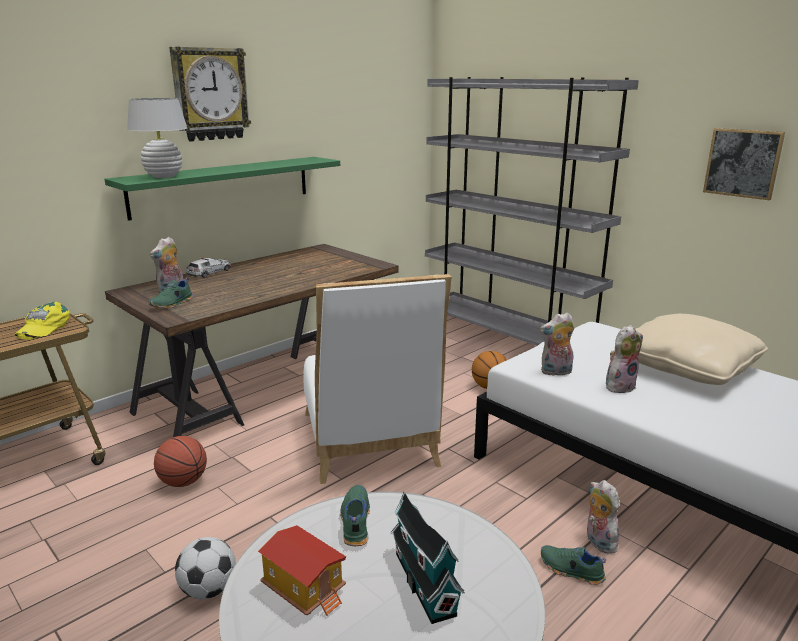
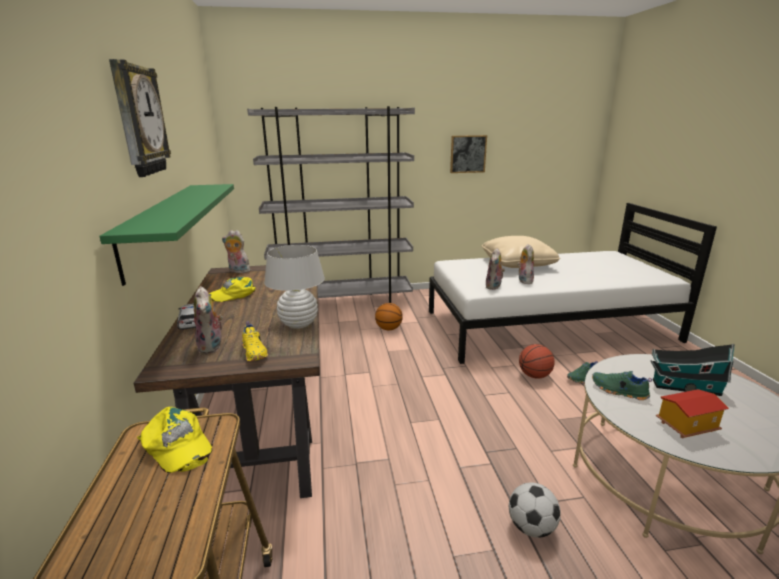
camera: 55 degrees left, 0 degrees up
(163, 176) = (166, 219): white table lamp -> white table lamp (299, 324)
(172, 304) = (255, 352): green shoe -> yellow shoe
(183, 482) = (367, 504): basketball -> basketball (534, 375)
(275, 266) = (234, 294): none -> yellow cap
(370, 444) = (408, 393): white chair -> none
(598, 541) = (564, 362): plush toy -> plush toy (238, 271)

